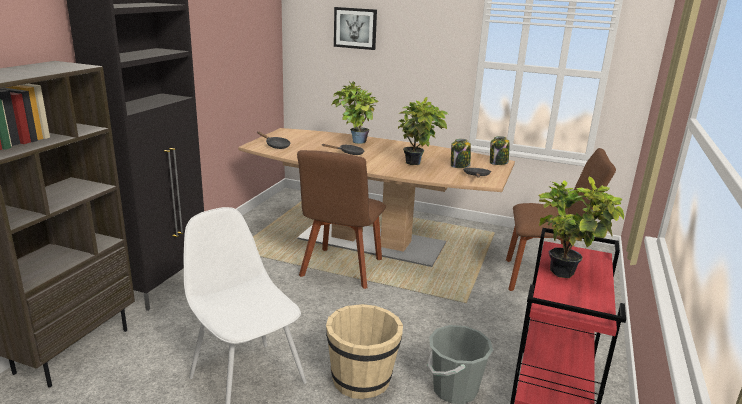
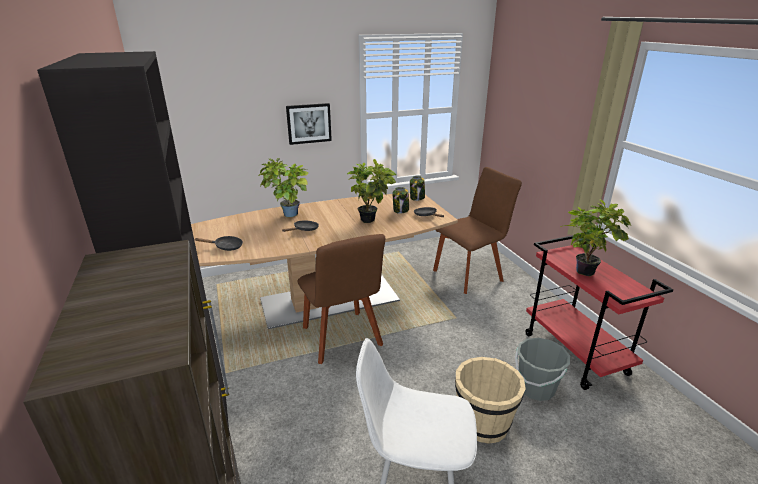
camera: 40 degrees left, 5 degrees up
(355, 28) = (234, 100): picture -> picture (309, 123)

